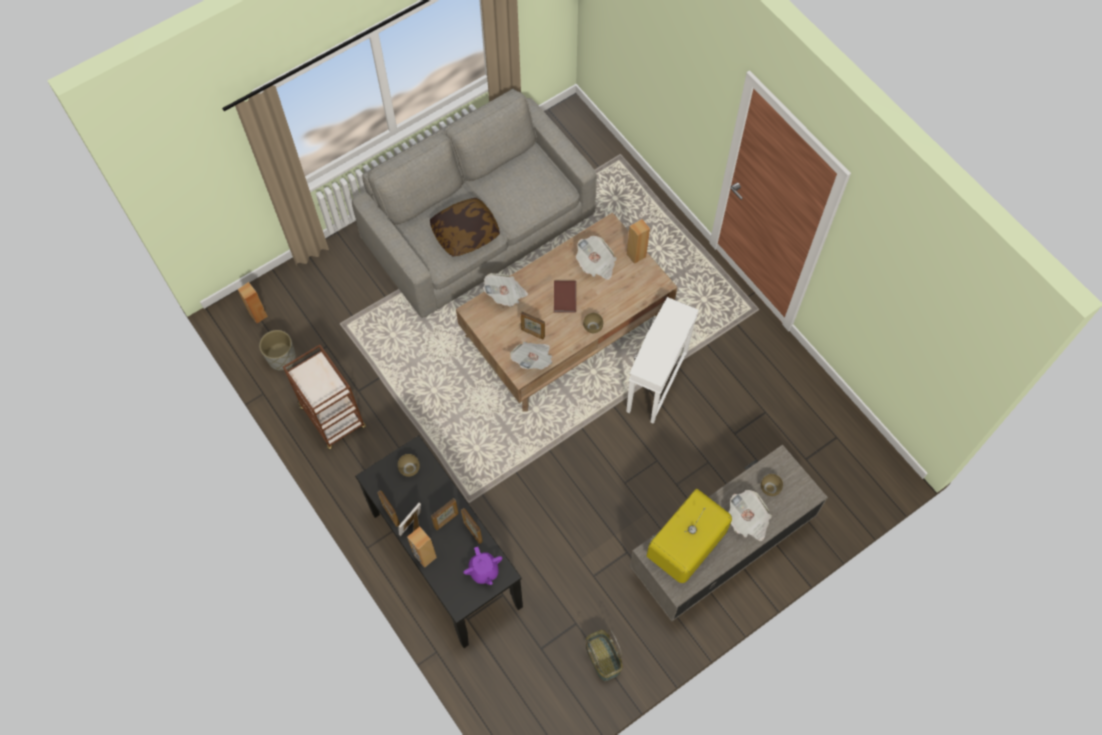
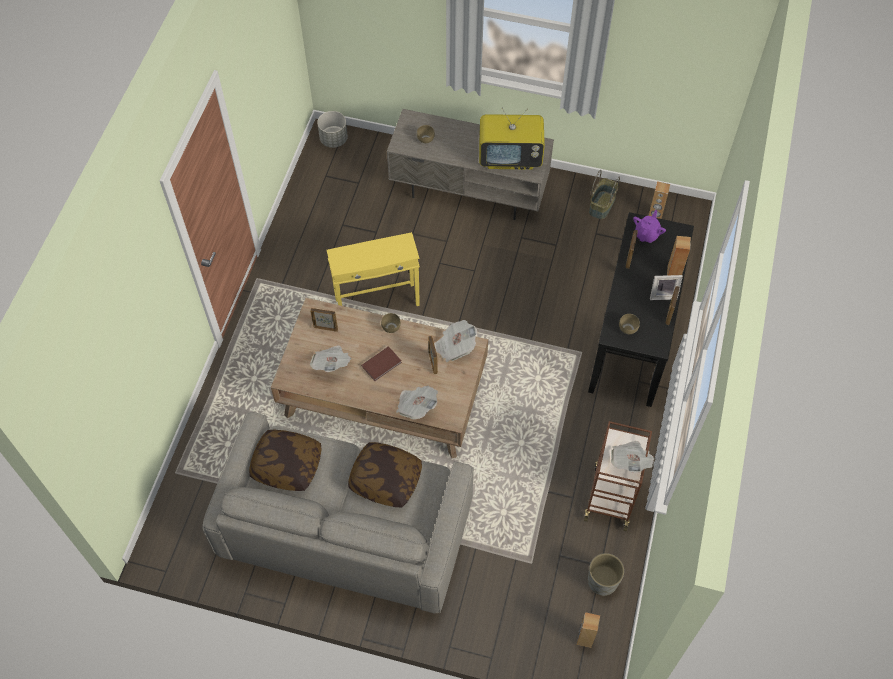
camera: 130 degrees left, 5 degrees down
(446, 520) = (638, 279): picture frame -> picture frame (325, 328)
(535, 181) = (287, 465): none -> pillow
(636, 255) = (299, 342): brown speaker -> brown speaker (655, 216)
(656, 382) = (378, 303): white side table -> yellow side table
(748, 520) = (459, 138): newspaper -> newspaper (630, 461)
(879, 475) = (333, 139): none -> grey planter

